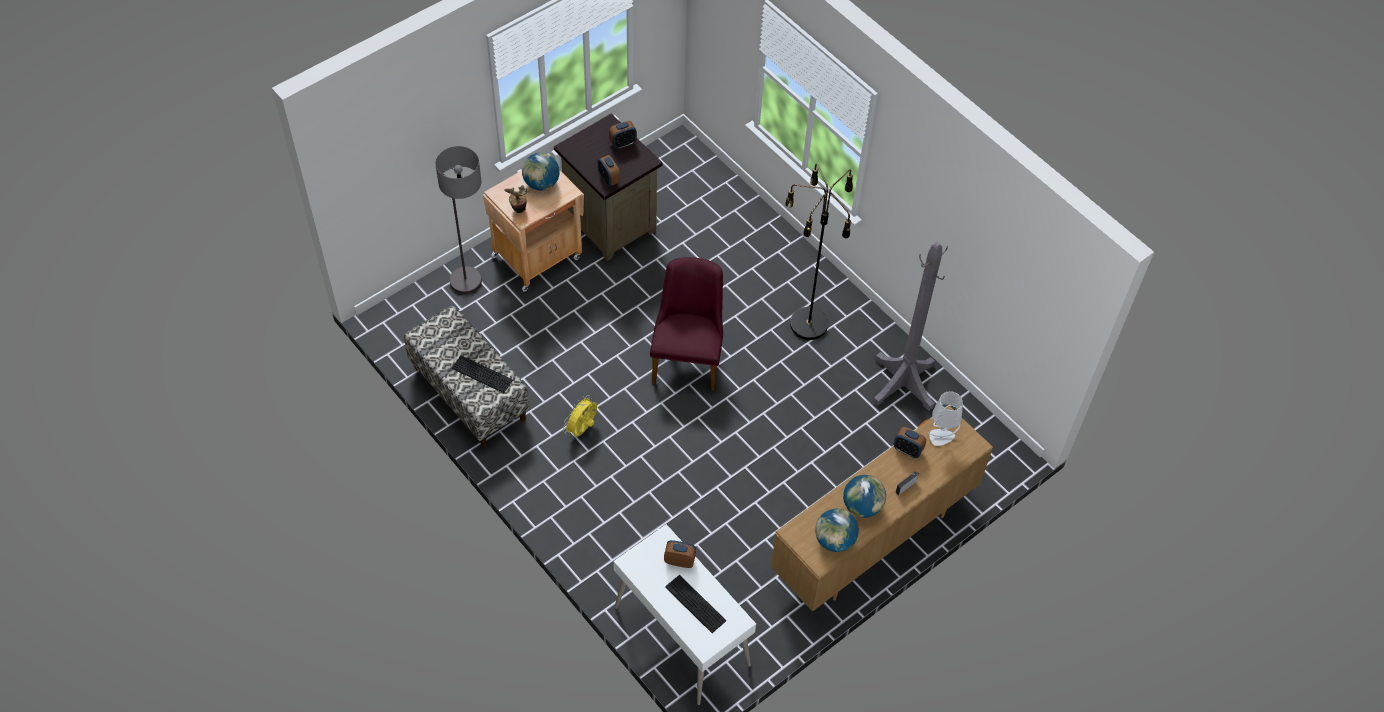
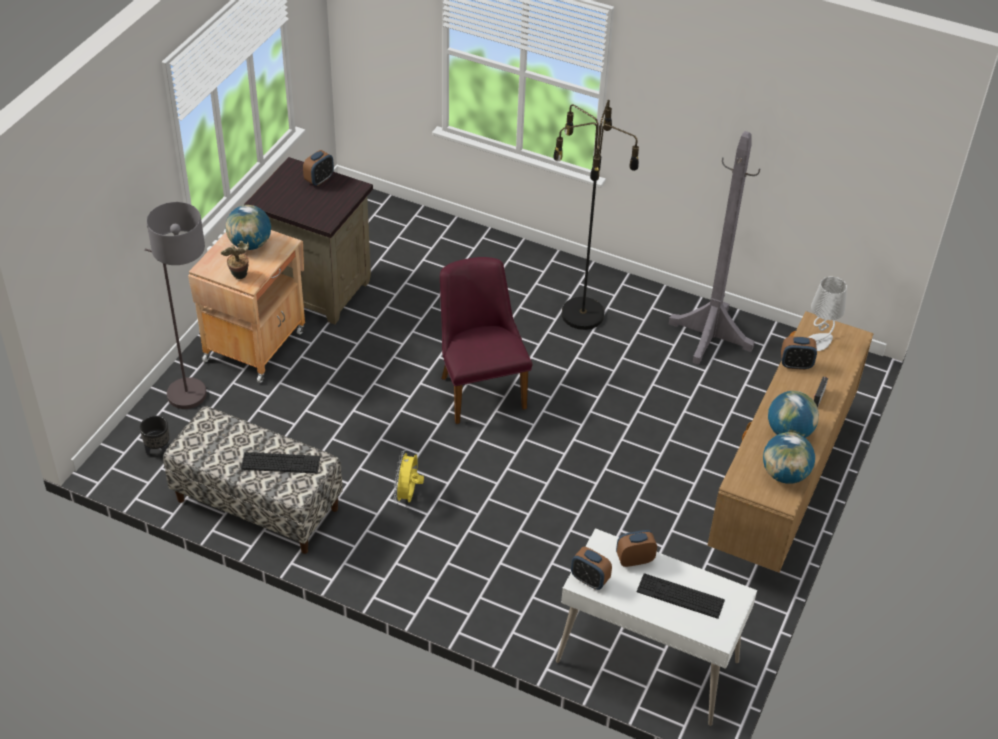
camera: 25 degrees left, 10 degrees down
(421, 321) = (158, 451): none -> black planter
(608, 179) = (325, 216): alarm clock -> alarm clock (589, 580)

